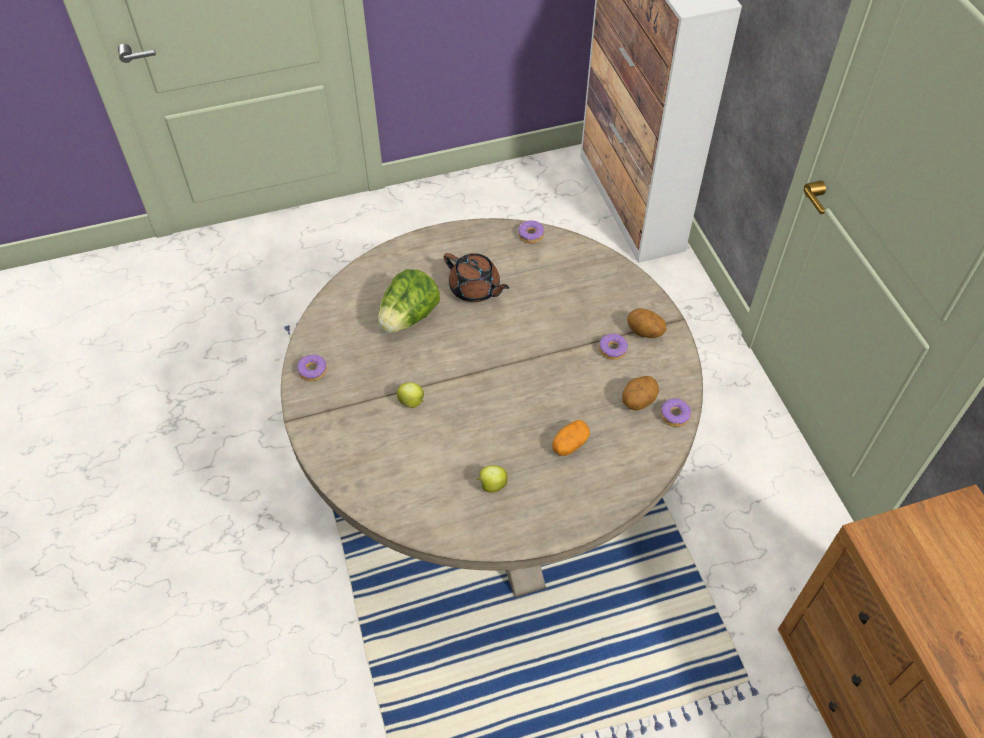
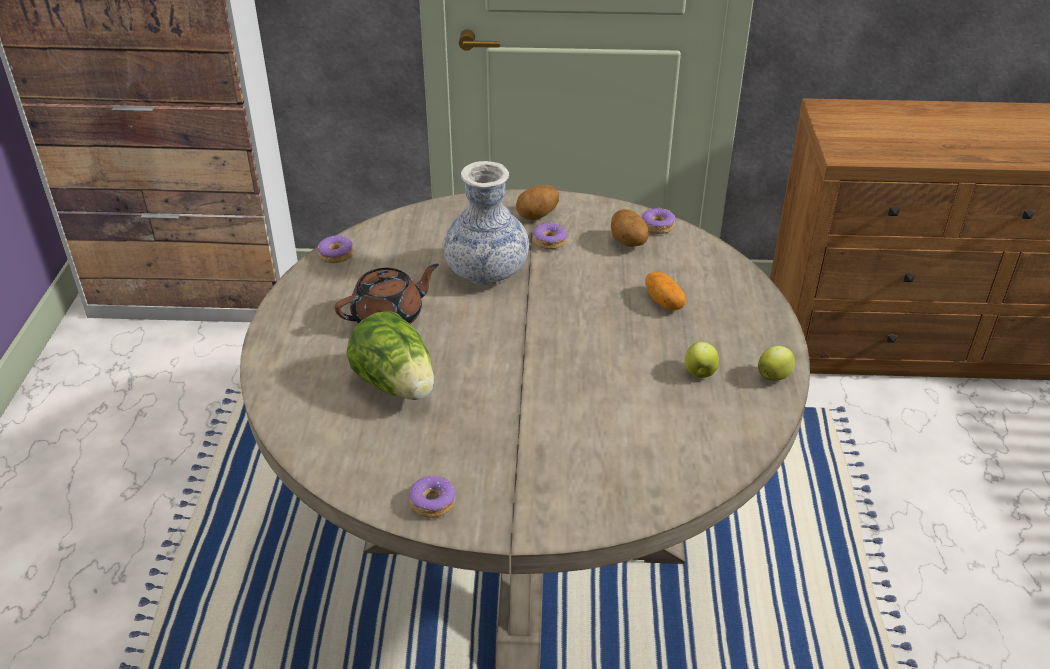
camera: 70 degrees left, 15 degrees down
(412, 402) = (542, 412): apple -> apple (774, 376)
(552, 324) = (486, 272): none -> vase

